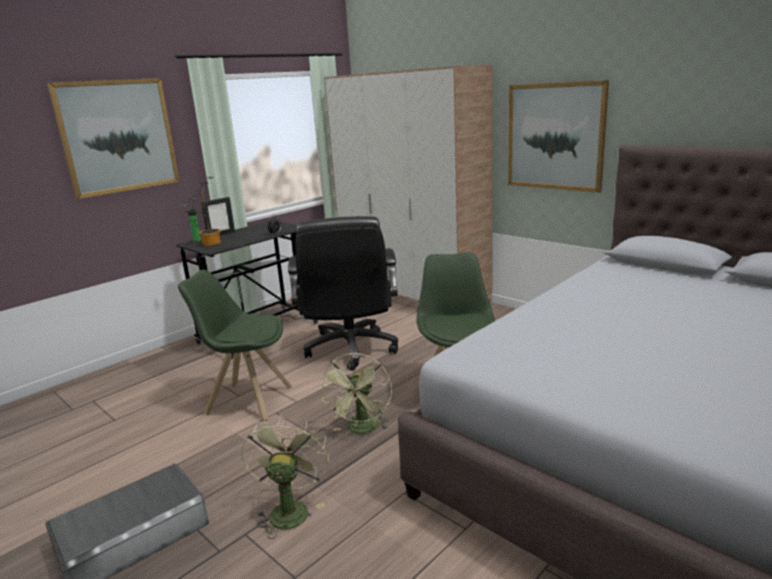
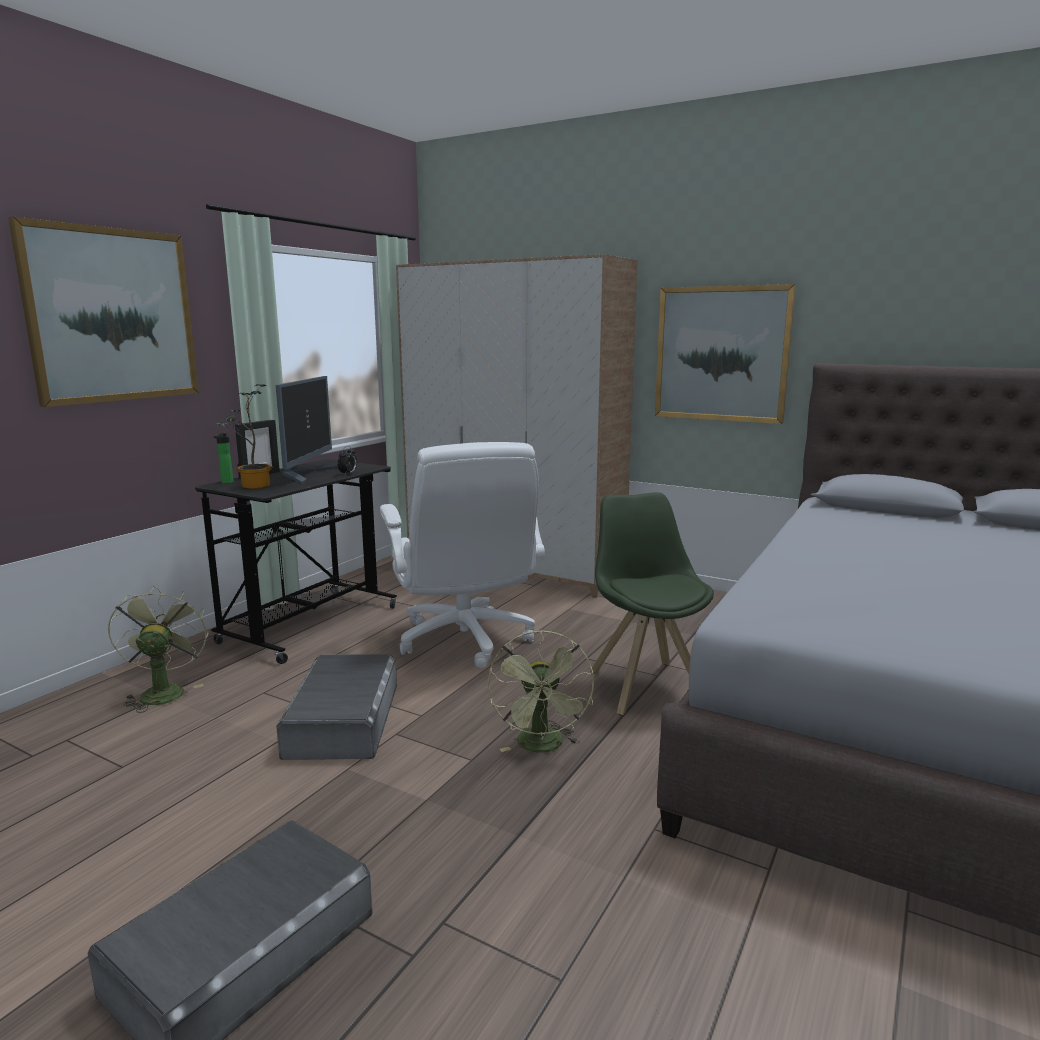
camera: 15 degrees left, 5 degrees down
(248, 400) = (343, 719): green chair -> grey storage box
(249, 234) = (306, 474): none -> monitor
(289, 509) = (494, 874): green fan -> green fan (163, 691)
(350, 351) = (464, 643): black office chair -> white office chair

